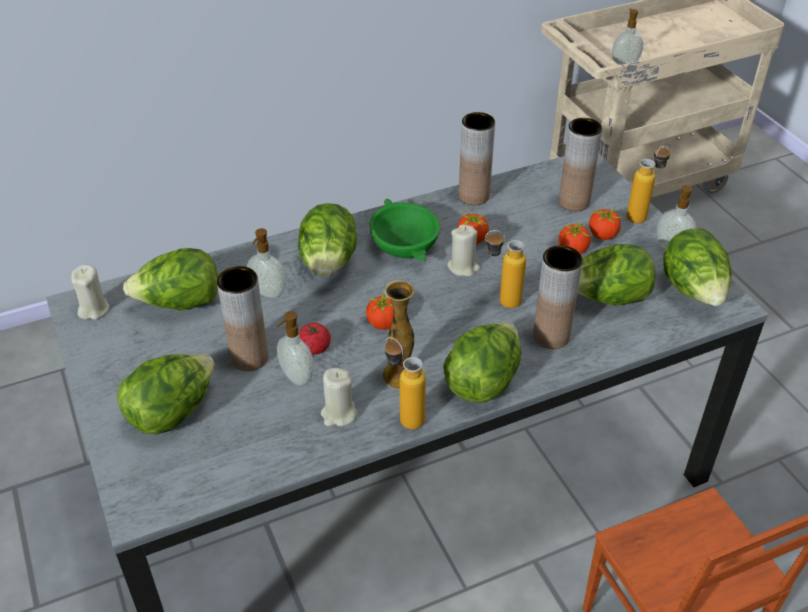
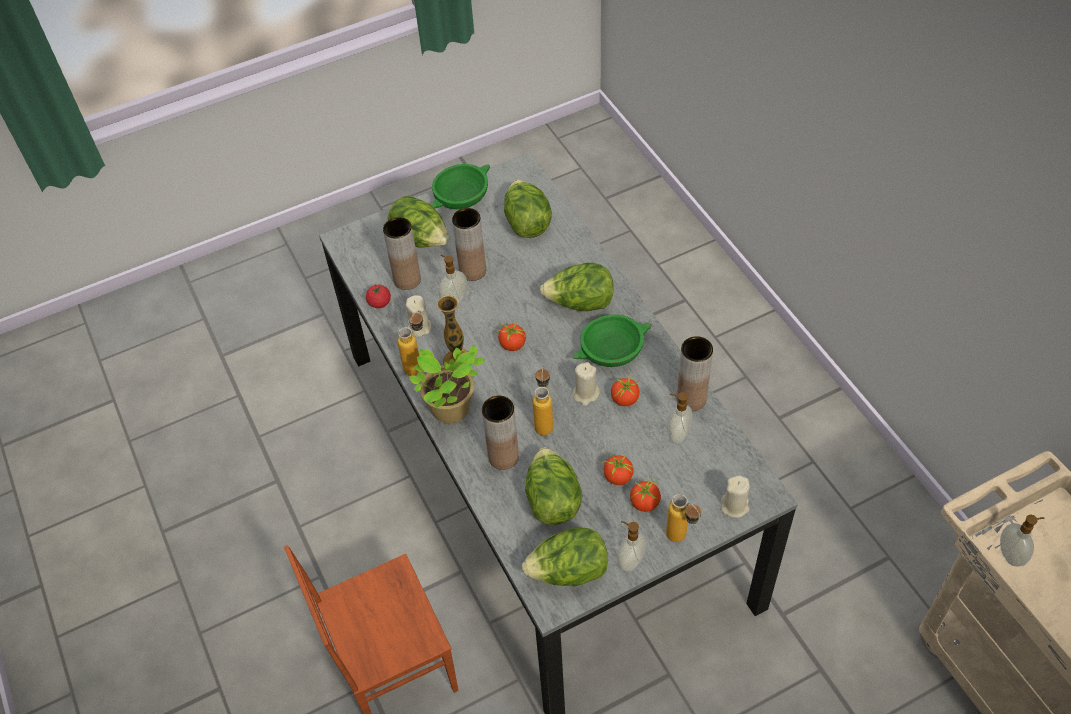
camera: 90 degrees right, 10 degrees up
(93, 309) = (518, 179): beige candle -> beige candle (734, 506)
(105, 367) = (462, 198): none -> green bowl
(268, 293) = (542, 270): soap dispenser -> soap dispenser (677, 434)
(314, 348) = (484, 306): tomato -> tomato (379, 303)
(483, 381) = (451, 411): lettuce -> potted plant
(574, 202) = (695, 481): brown vase -> brown vase (407, 280)

